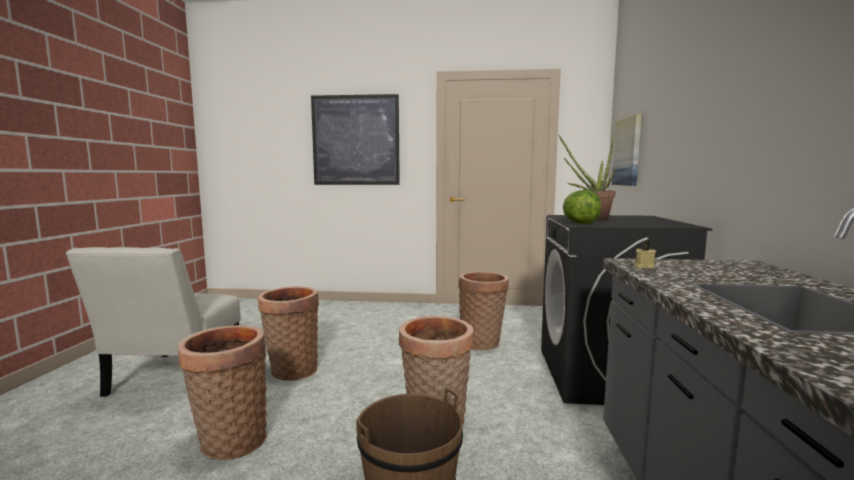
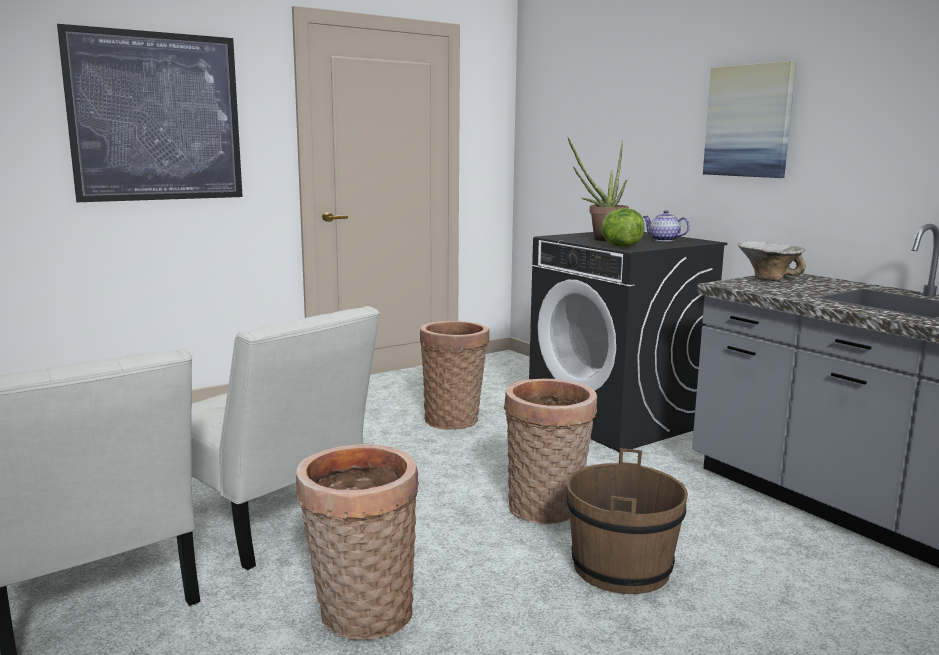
camera: 40 degrees left, 5 degrees up
(292, 370) = (272, 522): basket -> white chair
(627, 151) = (561, 148): picture -> picture (749, 121)
(643, 267) = (750, 288): beige candle -> none
(647, 222) = (663, 240): none -> teapot
(701, 263) = (768, 278): none -> bowl

